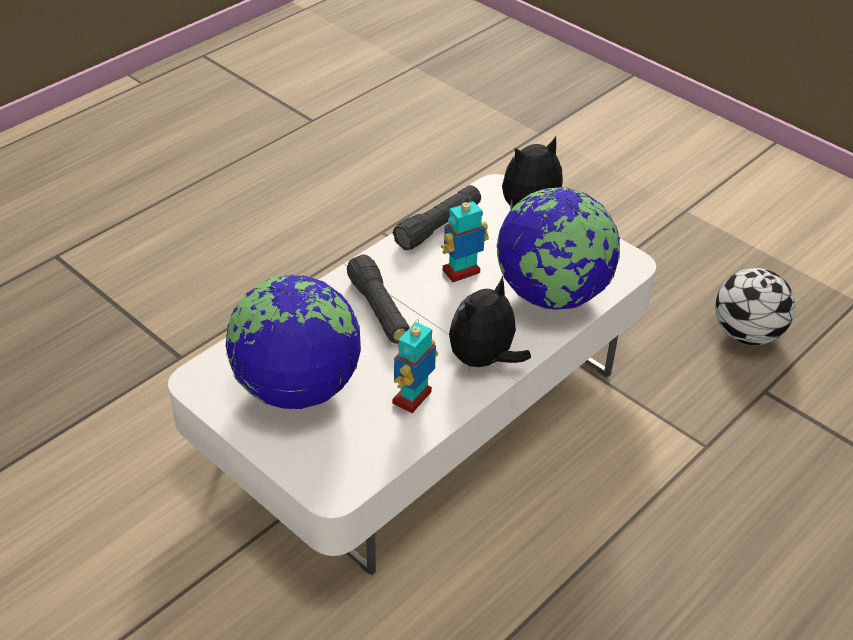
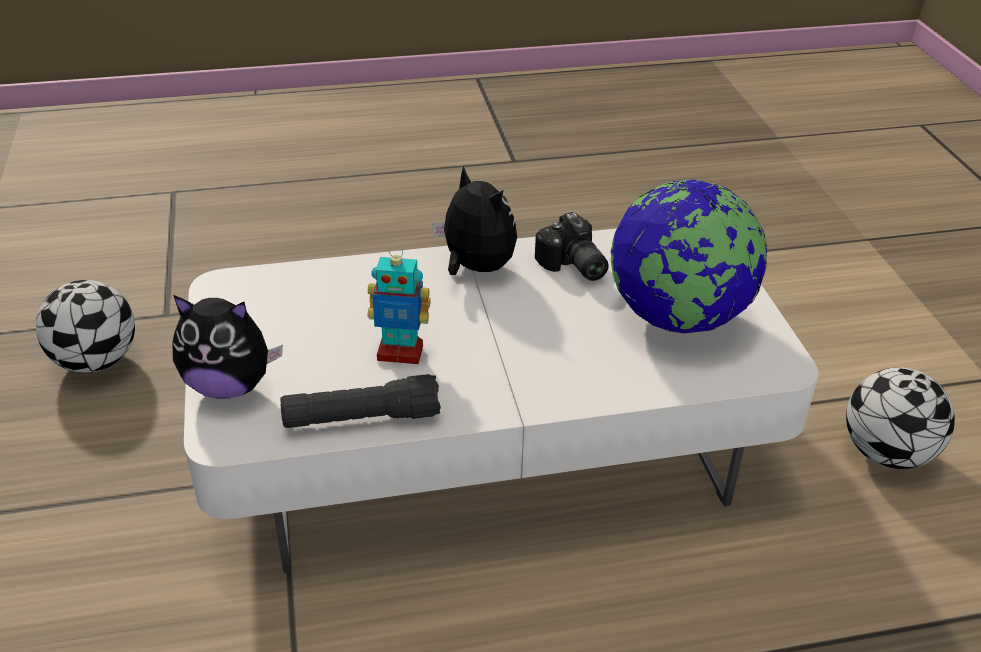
camera: 145 degrees left, 5 degrees down
(111, 560) = (887, 454): none -> football
(379, 310) = (532, 353): black flashlight -> none
(413, 398) = (572, 267): toy robot -> camera
(484, 360) = (475, 268): plush toy -> plush toy turned 120 degrees counterclockwise
(552, 294) = (338, 292): globe -> none

